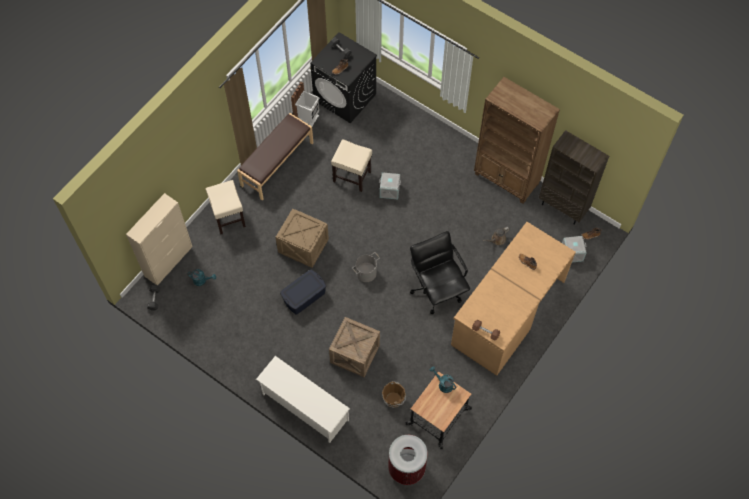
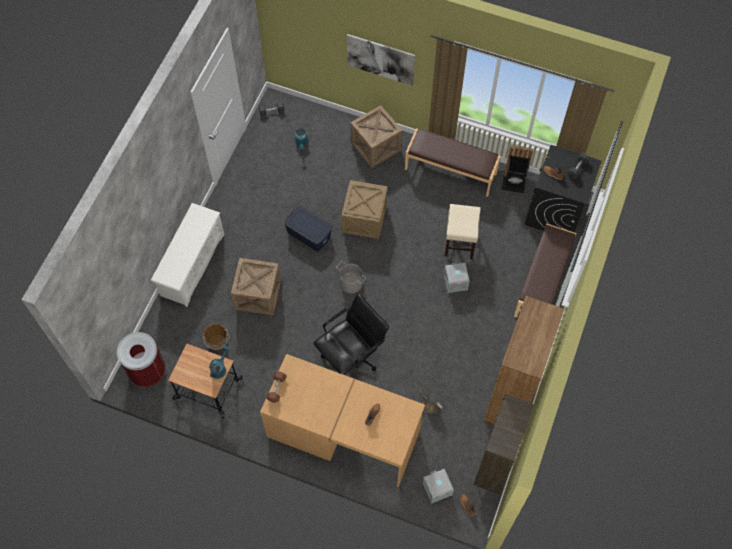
camera: 75 degrees right, 0 degrees up
(169, 261) = (314, 111): beige cabinet -> none
(189, 156) = (380, 59): none -> picture
(229, 218) = (375, 146): beige stool -> crate
(307, 119) = (513, 184): white trash can -> black trash can
(409, 126) = (543, 282): none -> brown bench

